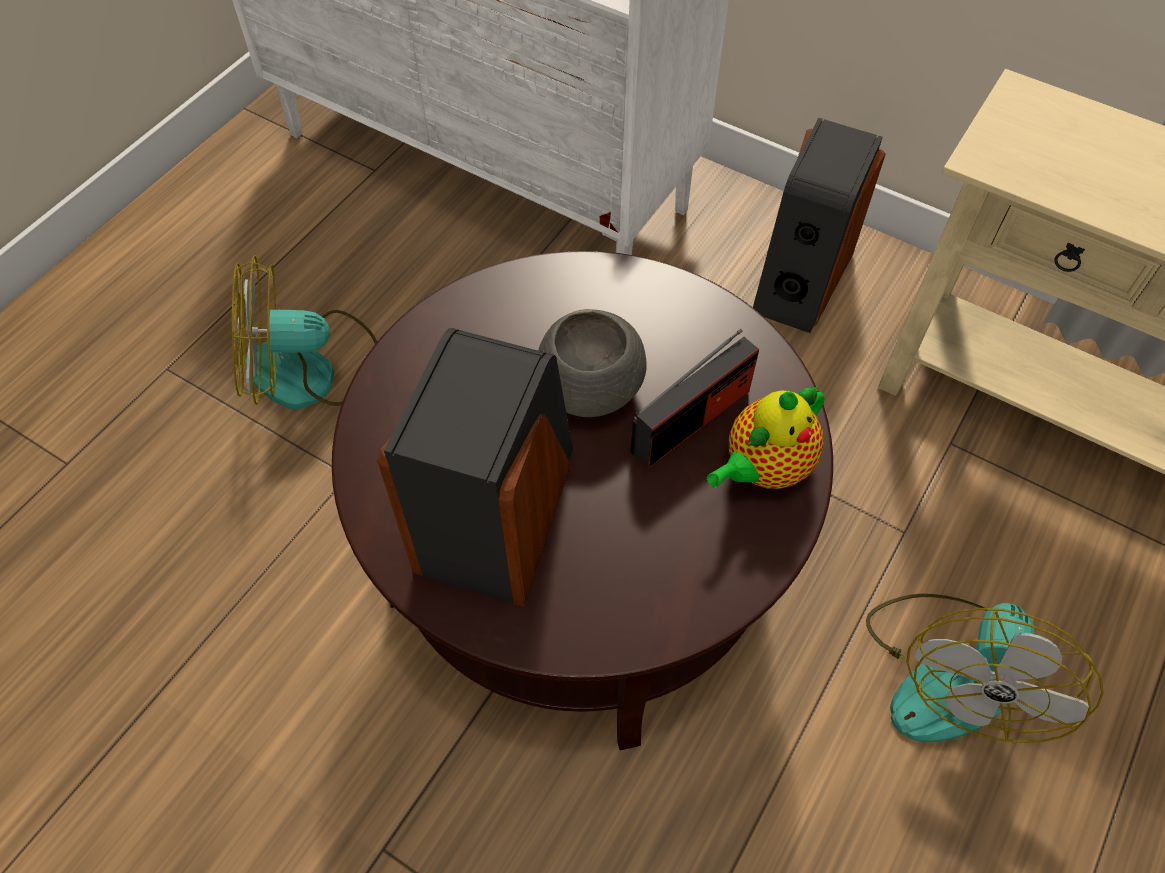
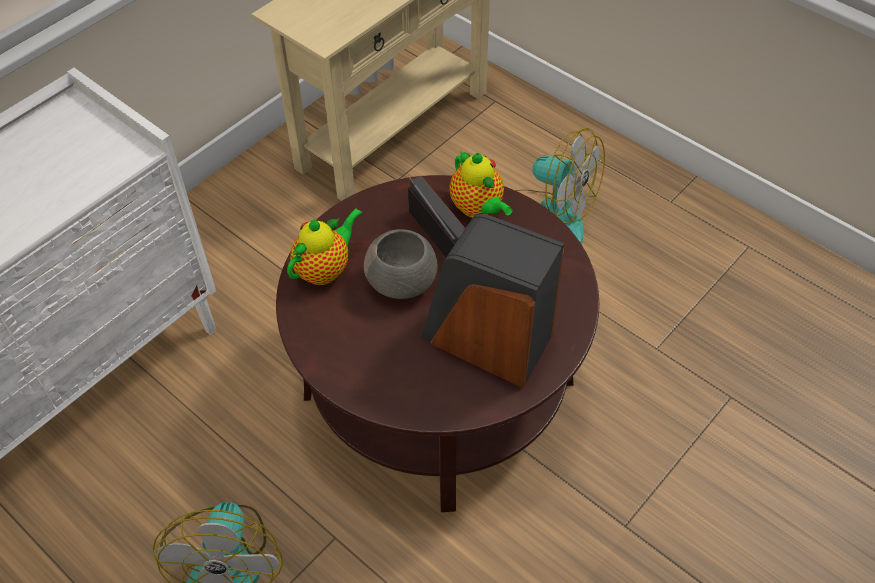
camera: 80 degrees left, 5 degrees down
(595, 296) = (325, 269): none -> teapot
(800, 280) = (243, 223): speaker -> none

